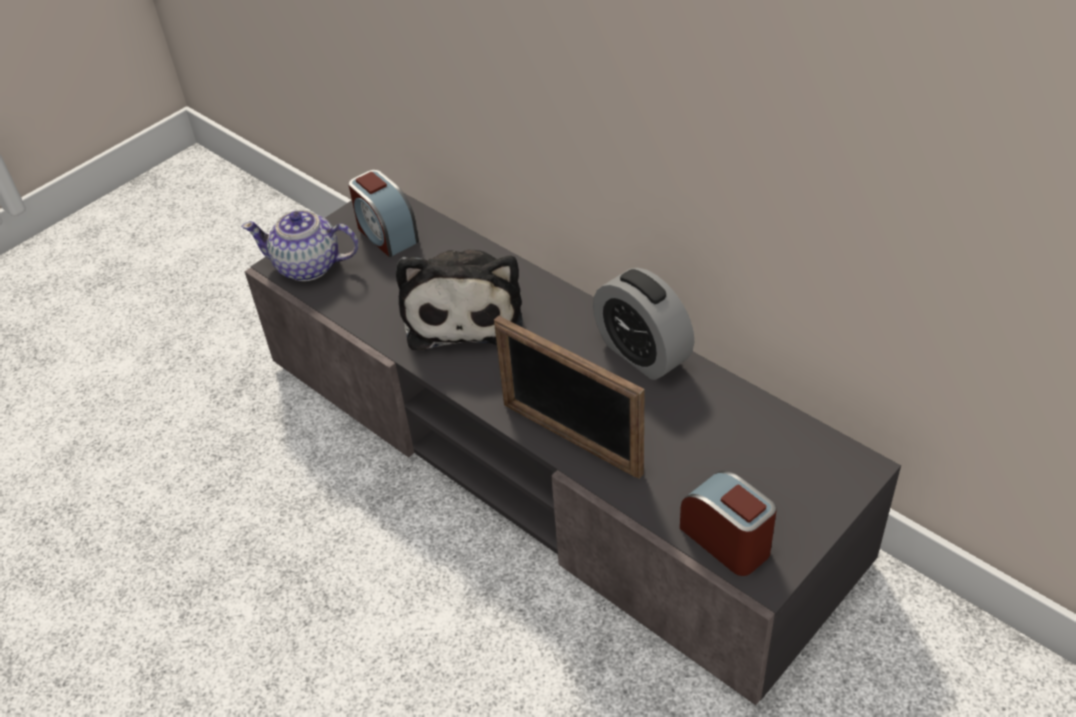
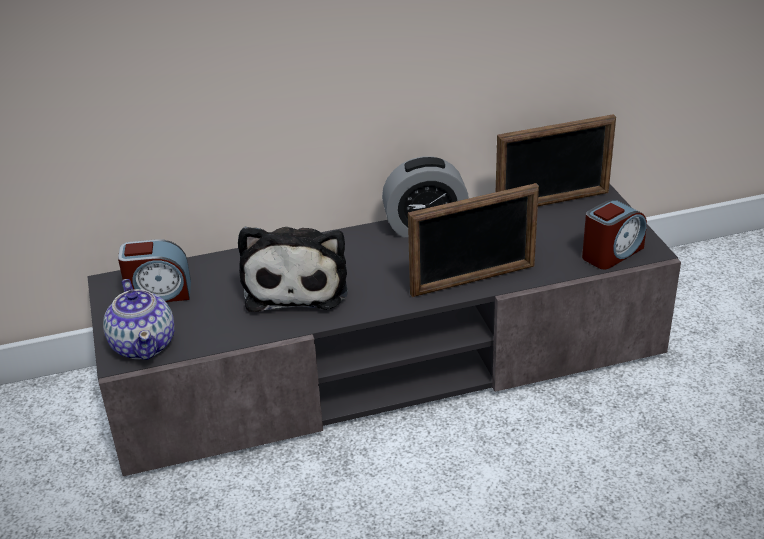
camera: 60 degrees left, 10 degrees down
(308, 266) = (144, 344): teapot -> teapot turned 60 degrees counterclockwise
(464, 311) = (297, 284): plush toy -> plush toy turned 60 degrees clockwise
(727, 540) = (611, 253): alarm clock -> alarm clock turned 150 degrees clockwise
(792, 438) = (552, 202): none -> picture frame

